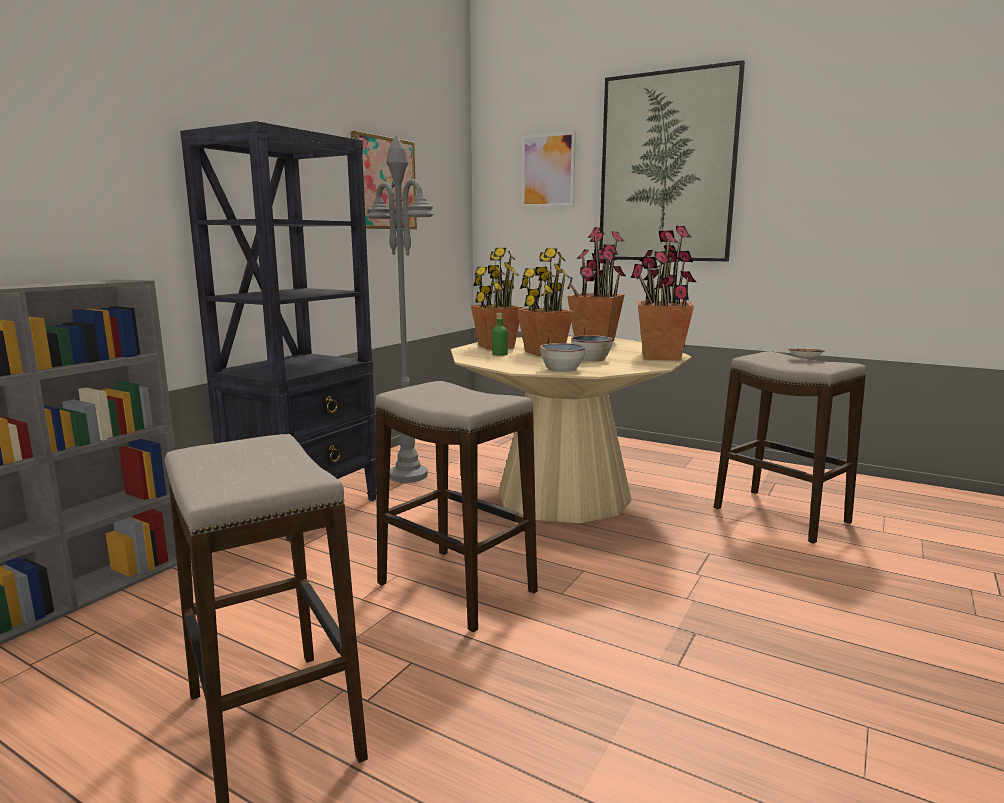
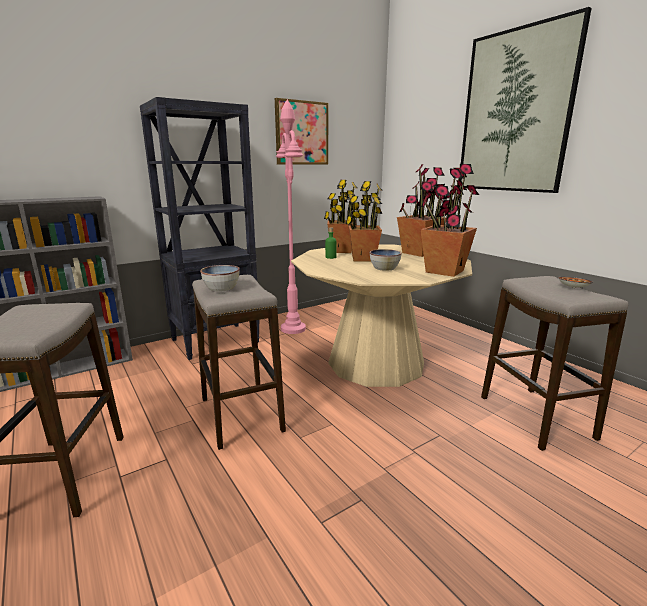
camera: 25 degrees right, 5 degrees up
(407, 475) = (293, 329): grey floor lamp -> pink floor lamp
(548, 170) = (430, 118): picture -> none
(561, 369) = (346, 274): bowl -> bowl (221, 288)

